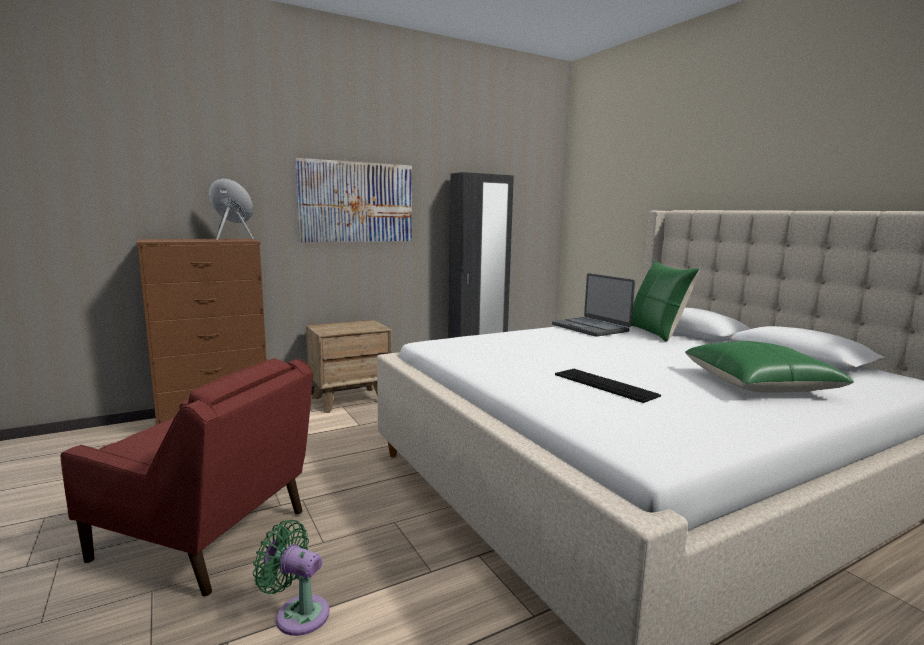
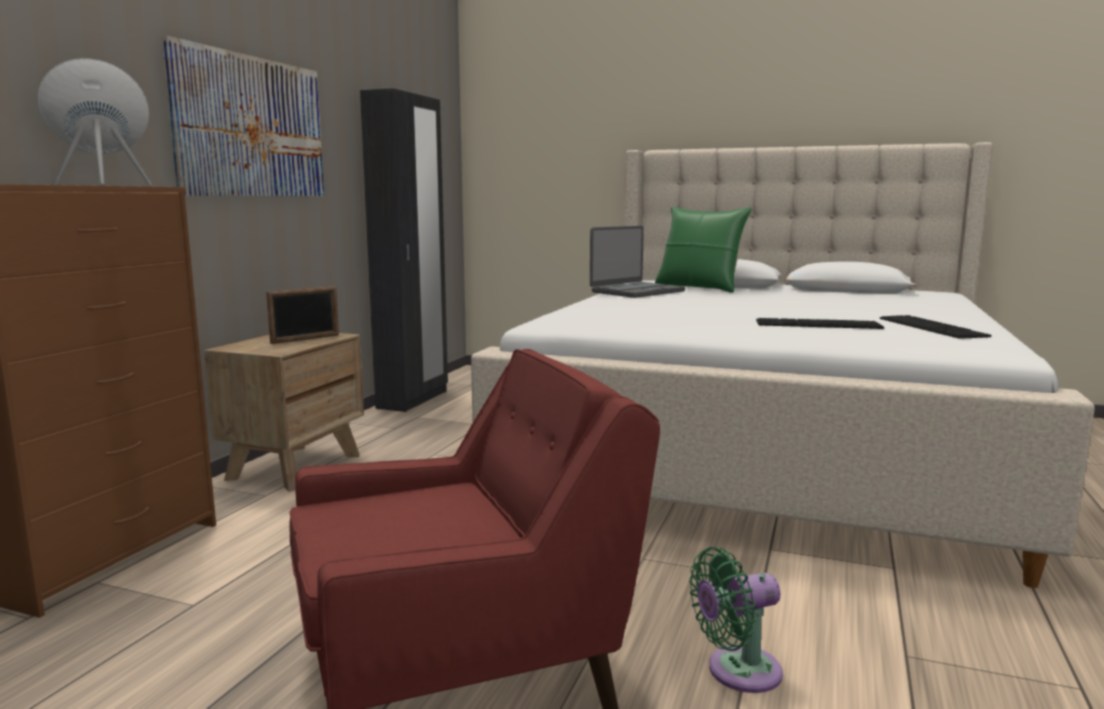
camera: 40 degrees left, 0 degrees up
(359, 327) = (305, 339): none -> picture frame
(590, 328) = (636, 291): laptop -> laptop turned 60 degrees counterclockwise
(699, 413) = (931, 327): none -> keyboard
(758, 384) = (890, 307): green pillow -> none

